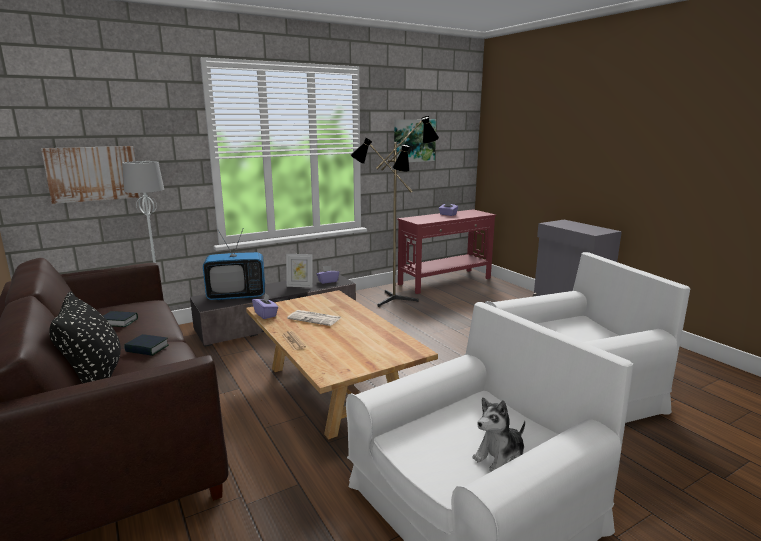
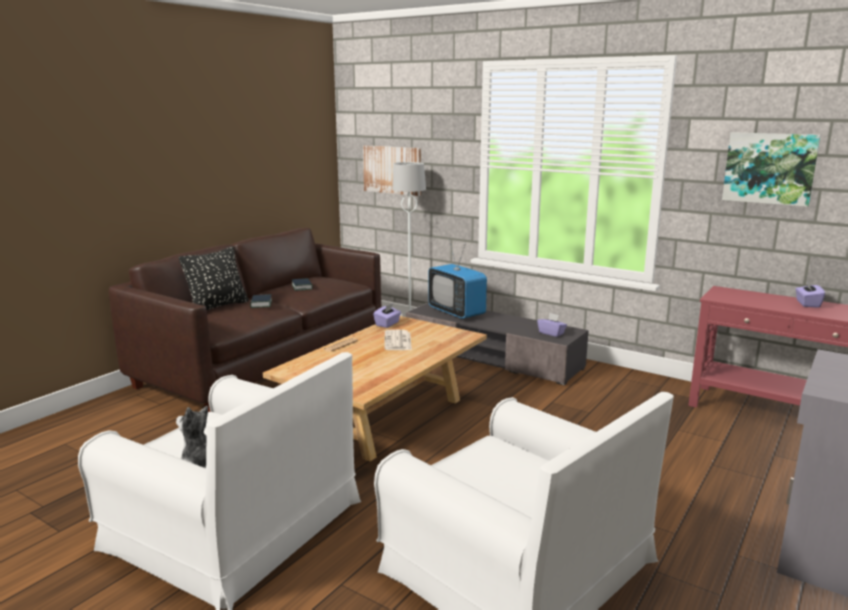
camera: 65 degrees right, 0 degrees up
(300, 286) = (518, 326): picture frame -> none
(394, 302) = (635, 398): floor lamp -> none

